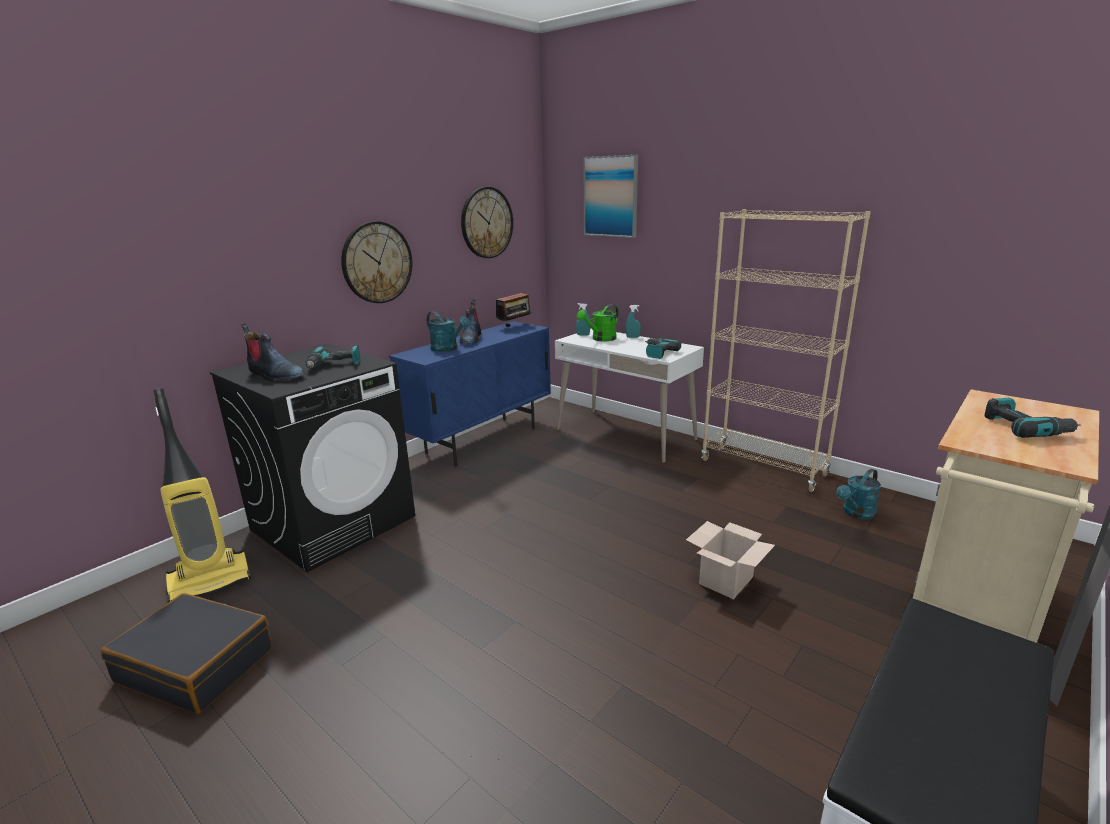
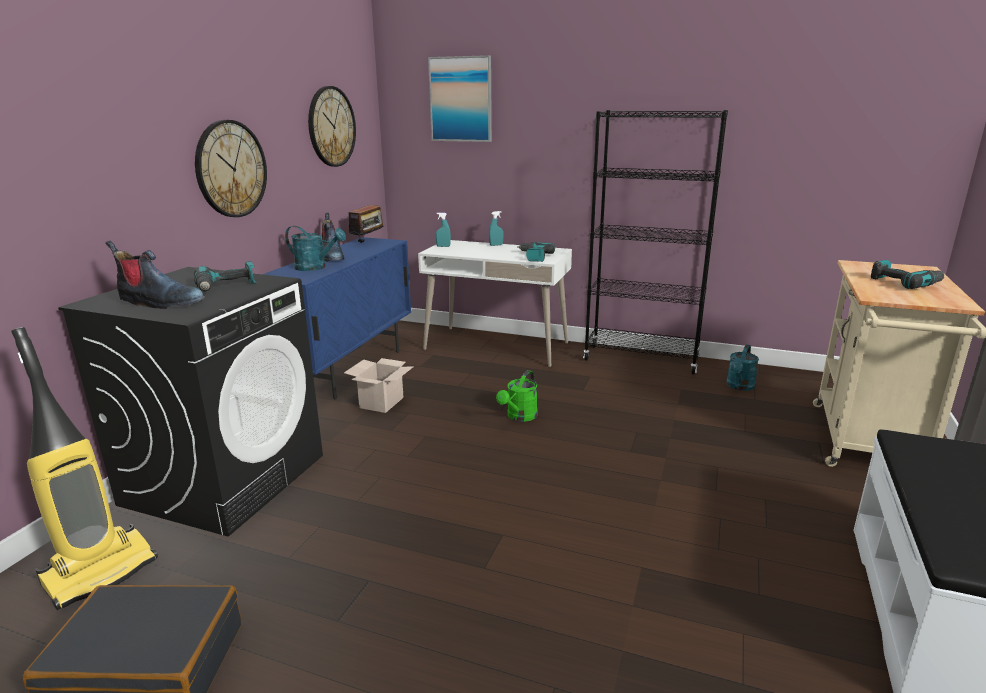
camera: 20 degrees left, 0 degrees up
(601, 339) = (465, 249): green watering can -> green watering can (519, 417)
(726, 579) = (670, 458): cardboard box -> cardboard box (381, 402)
(763, 468) = (641, 360): beige bookcase -> black bookcase

